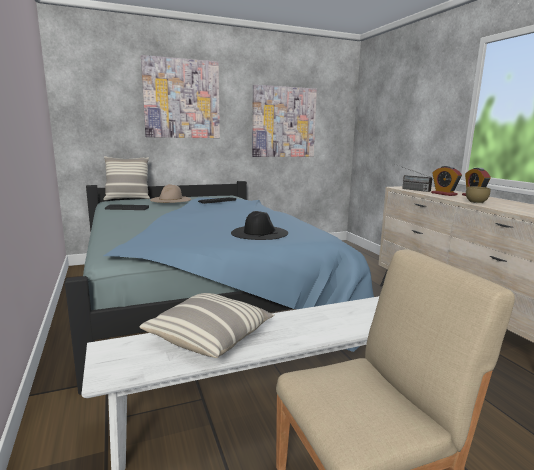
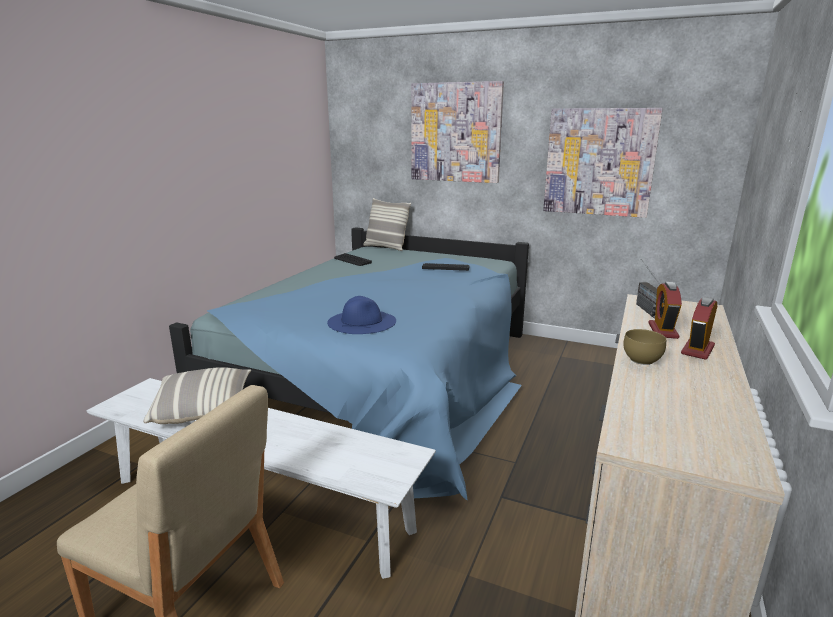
camera: 45 degrees right, 5 degrees up
(170, 199) = (407, 256): beige hat -> none
(259, 232) = (362, 321): black hat -> blue hat

